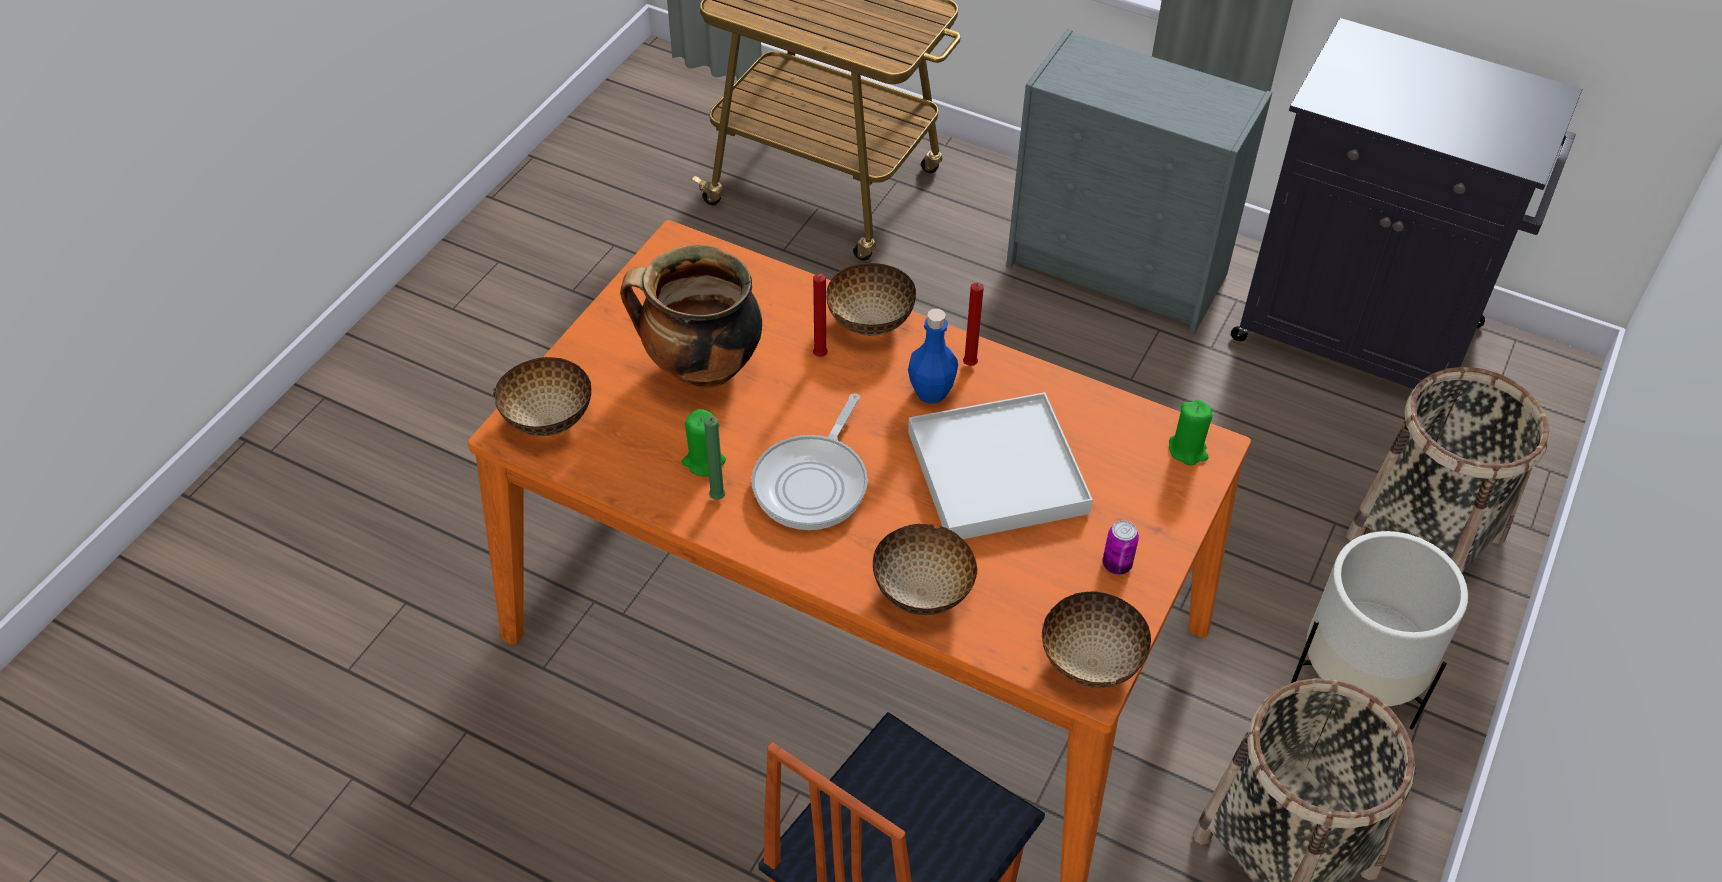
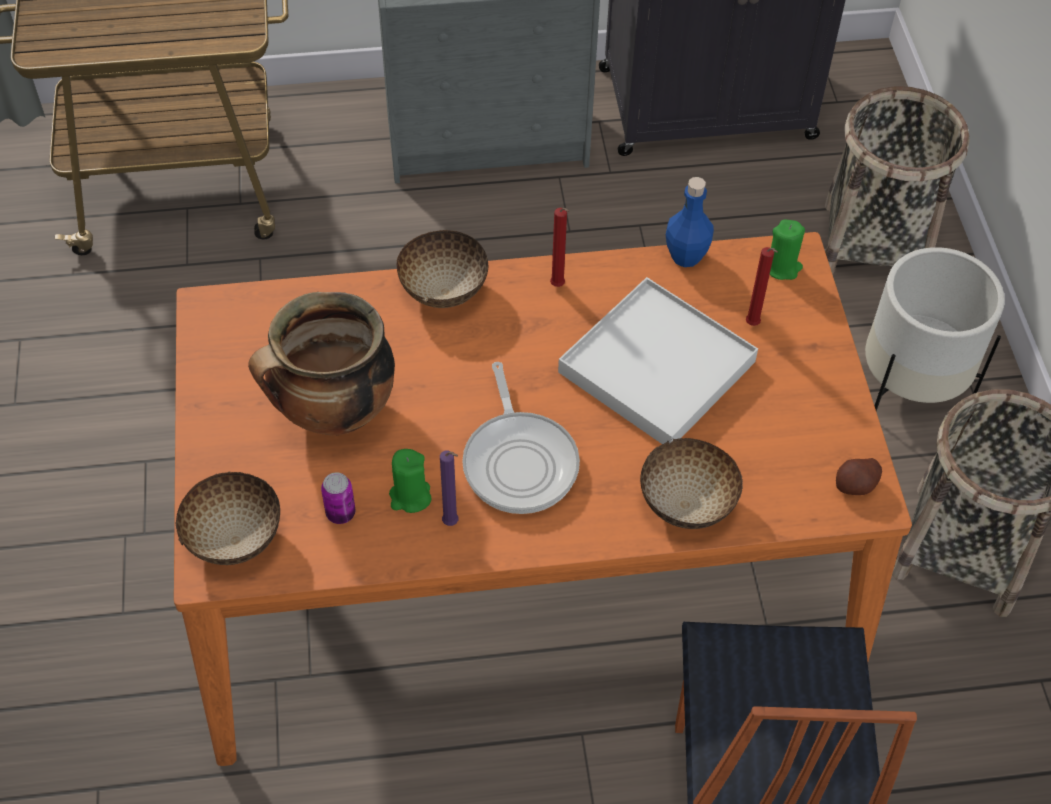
camera: 35 degrees left, 5 degrees up
(718, 500) = (452, 524): green candle -> purple candle
(819, 357) = (428, 346): red candle -> red candle (753, 325)
(931, 392) = (547, 326): blue bottle -> blue bottle (686, 256)
(1089, 662) = (855, 485): bowl -> potato
(1116, 565) = (809, 393): can -> can (340, 513)

